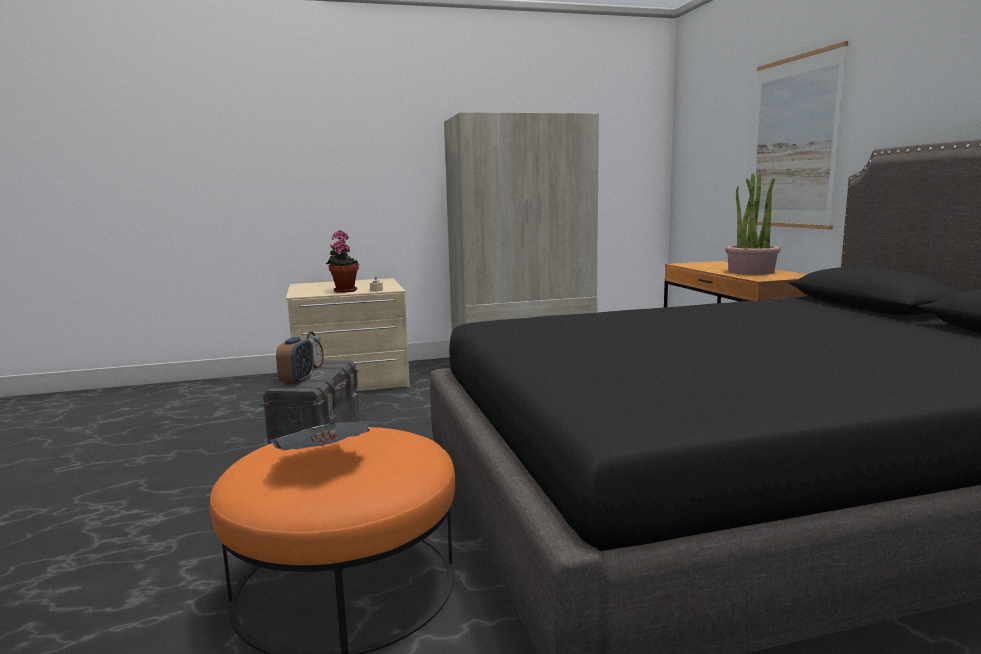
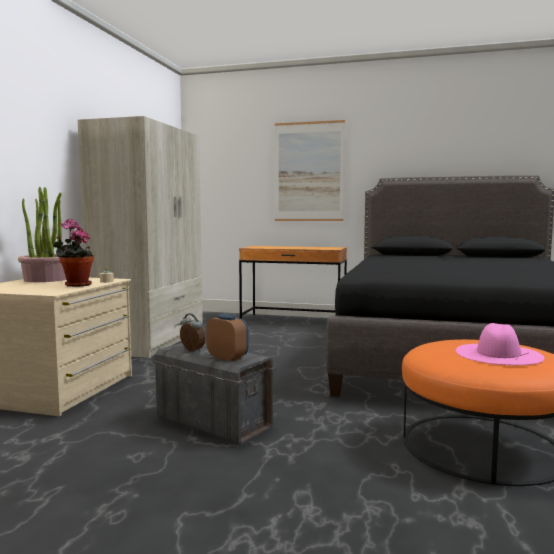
camera: 60 degrees left, 5 degrees down
(323, 462) = (498, 354): newspaper -> pink hat
(751, 271) = (307, 247): potted plant -> potted plant (46, 279)

